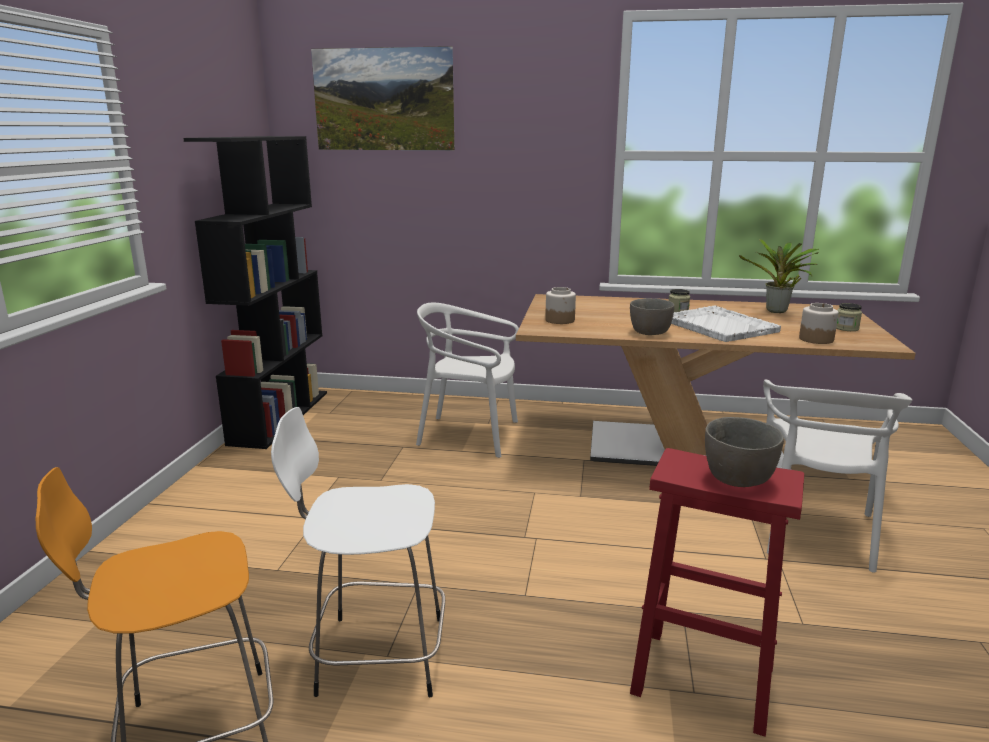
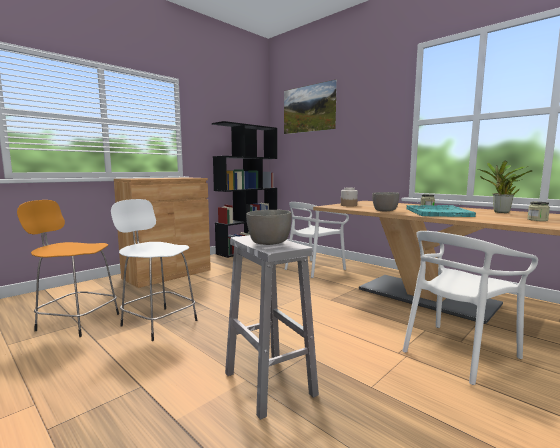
camera: 35 degrees right, 10 degrees down
(198, 532) = (167, 274): none -> brown cabinet
(469, 435) = (314, 269): white chair -> white chair turned 90 degrees counterclockwise
(700, 679) = (268, 383): red stool -> white stool
(718, 326) = (437, 212): white tray -> turquoise tray
(816, 339) = (494, 220): jar -> none

